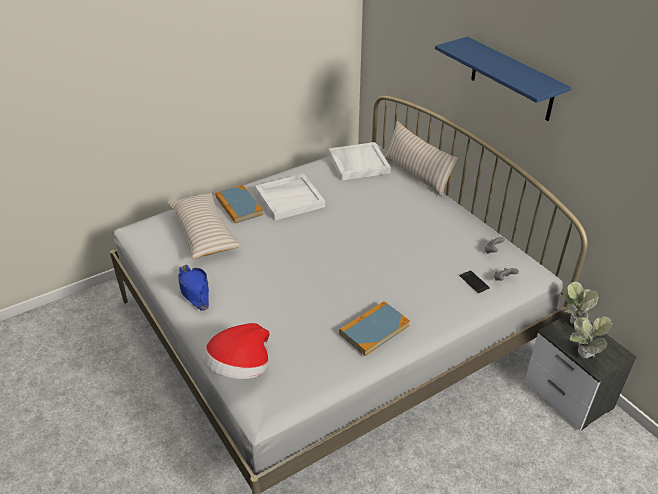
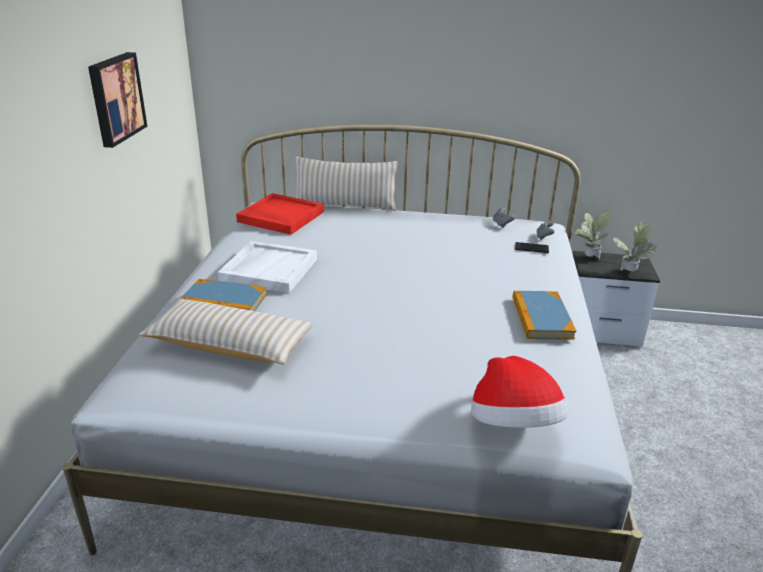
camera: 50 degrees left, 10 degrees down
(194, 291) = (328, 398): blue hat -> none
(253, 49) = (115, 98): none -> picture
(358, 163) = (280, 217): white tray -> red tray
(512, 79) = (451, 47): blue shelf -> none

